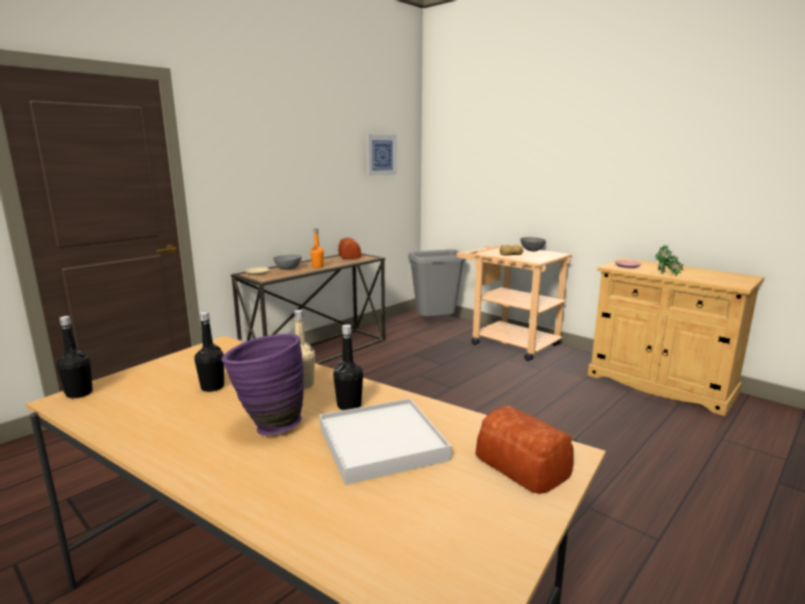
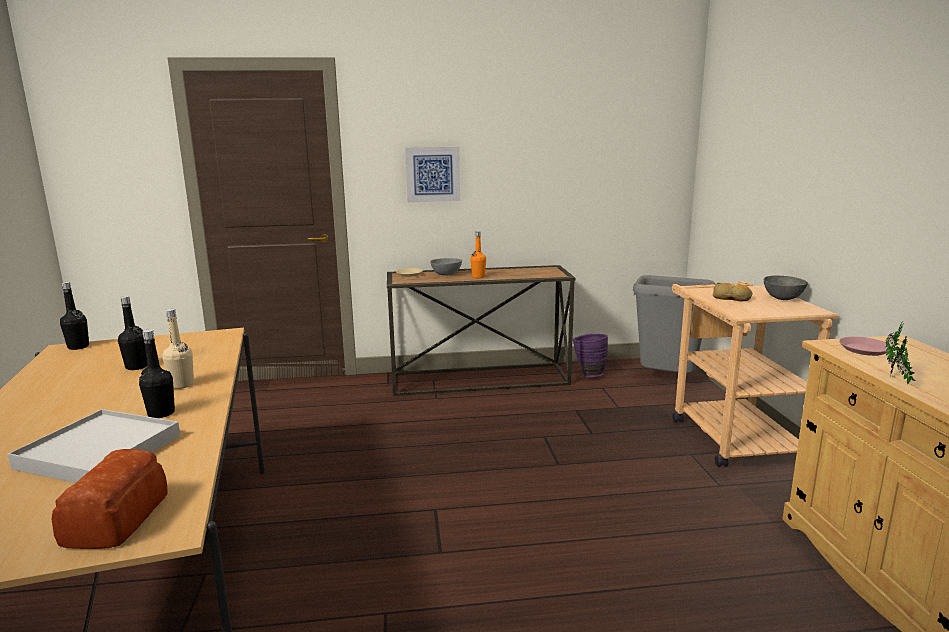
camera: 40 degrees right, 0 degrees up
(268, 426) = (88, 408): purple vase -> purple vase (588, 374)
(349, 256) = (539, 269): bread -> none
(380, 155) = (617, 141): picture -> picture (432, 174)

